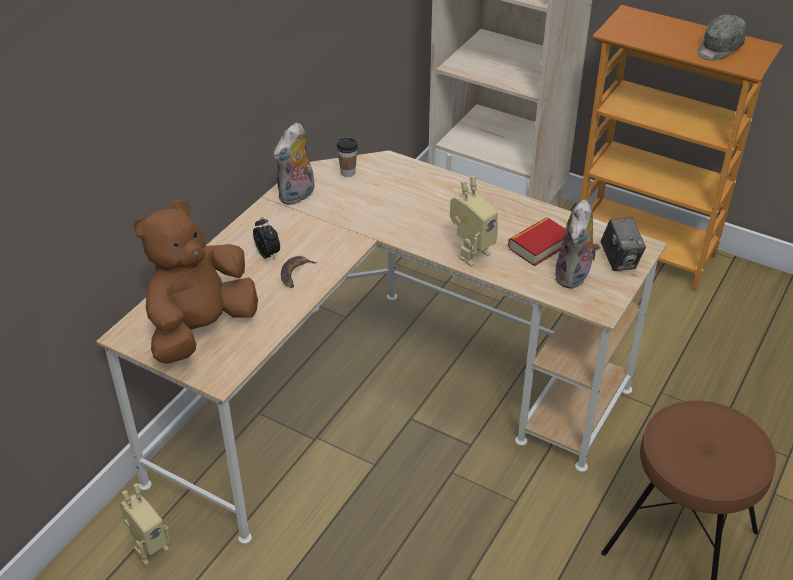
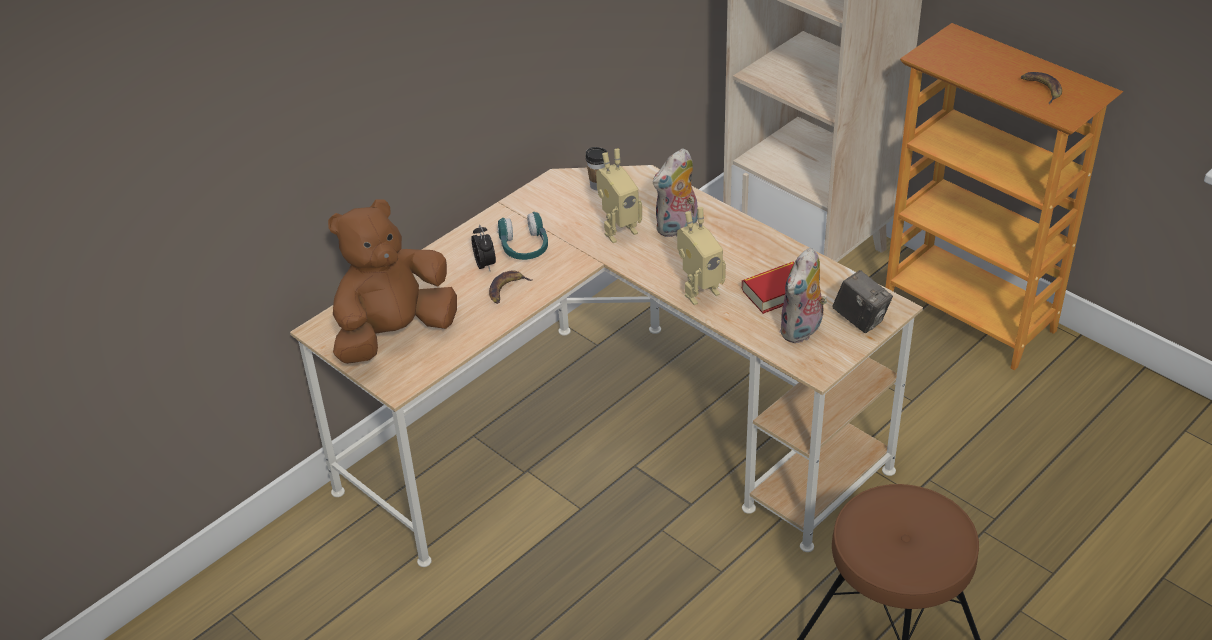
camera: 15 degrees right, 0 degrees up
(149, 548) = (326, 556): toy robot -> toy robot (618, 231)
(297, 196) = (535, 205): plush toy -> plush toy (677, 228)
(299, 234) = (524, 247): none -> turquoise headphones
(619, 260) = (860, 319): camera -> camera turned 45 degrees counterclockwise
(718, 49) = (1041, 89): grey cap -> banana

